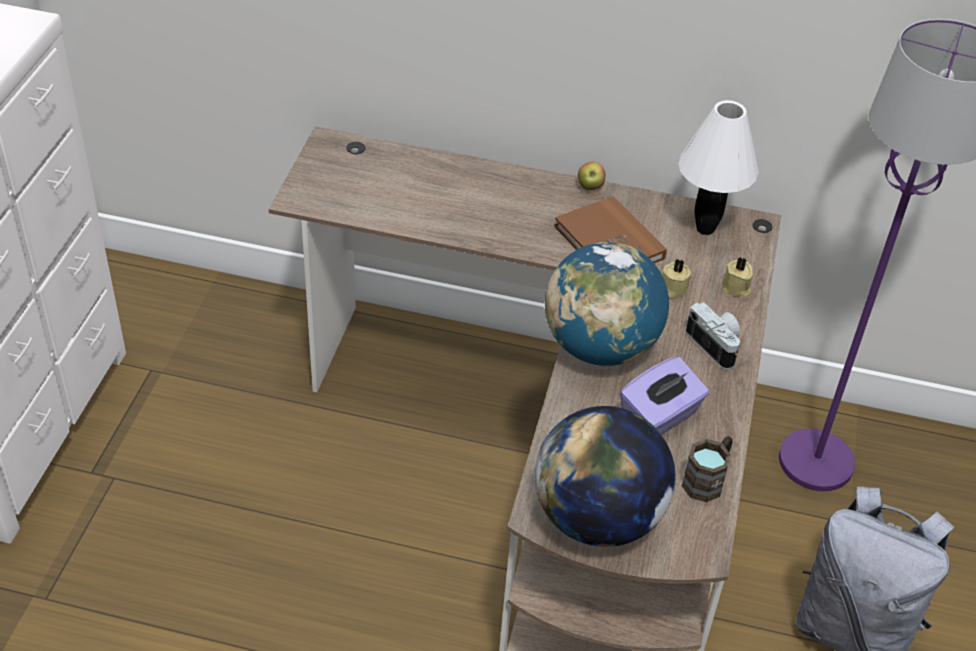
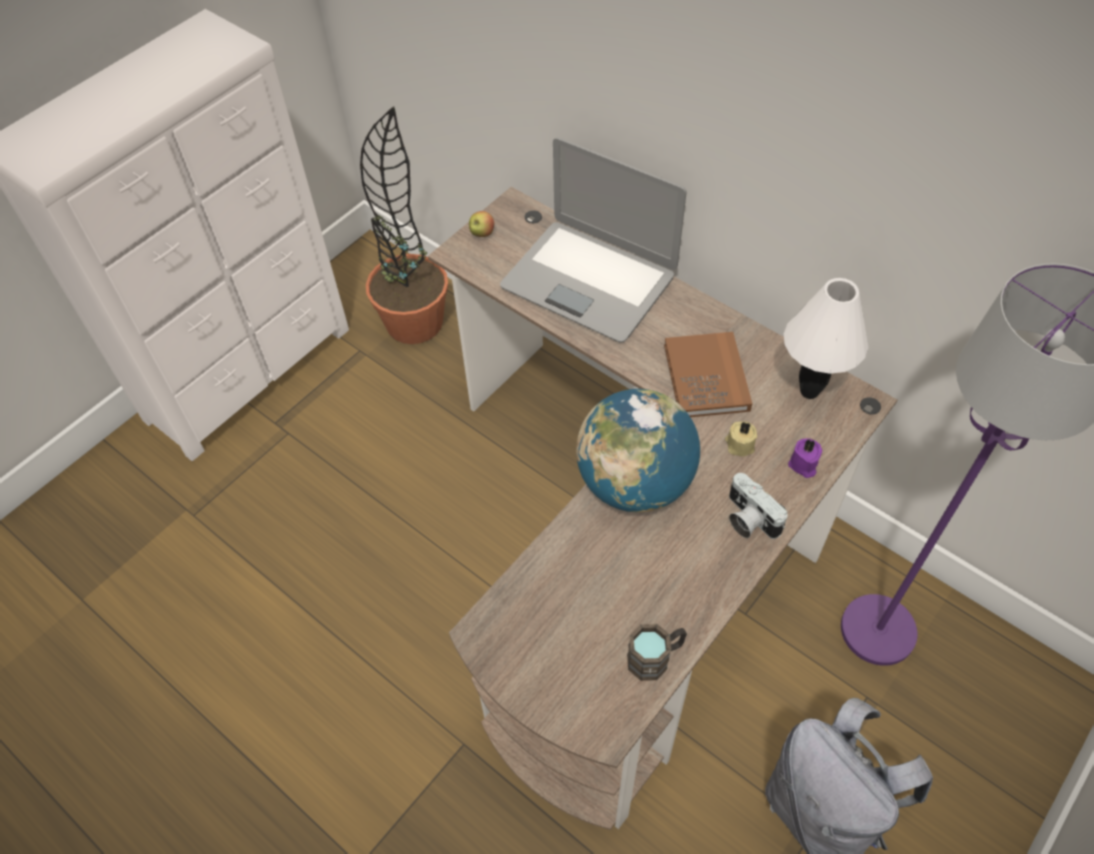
camera: 30 degrees right, 10 degrees up
(199, 324) = (414, 322): none -> potted plant
(448, 190) = (589, 280): none -> laptop
(590, 187) = (721, 314): apple -> apple (482, 233)
(598, 518) = (531, 657): globe -> none
(660, 416) = (649, 574): purple tissue box -> none
(716, 345) = (748, 519): camera -> camera turned 150 degrees clockwise
(736, 288) = (803, 465): beige candle -> purple candle

